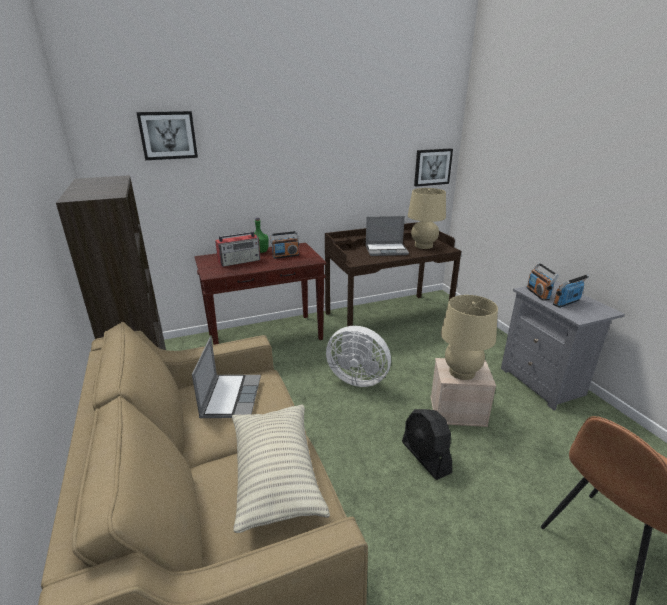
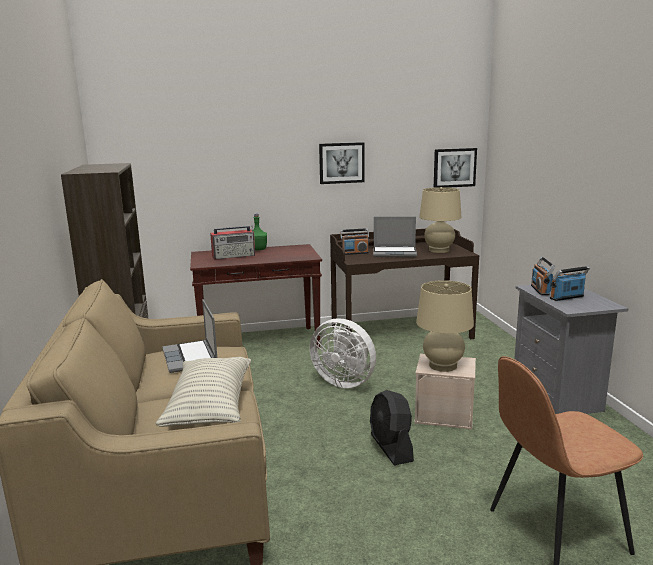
camera: 10 degrees right, 10 degrees down
(168, 135) = (173, 132): picture -> picture (341, 163)
(230, 397) = (191, 358): laptop -> laptop turned 150 degrees clockwise
(285, 256) = (282, 253): radio -> radio (355, 253)

